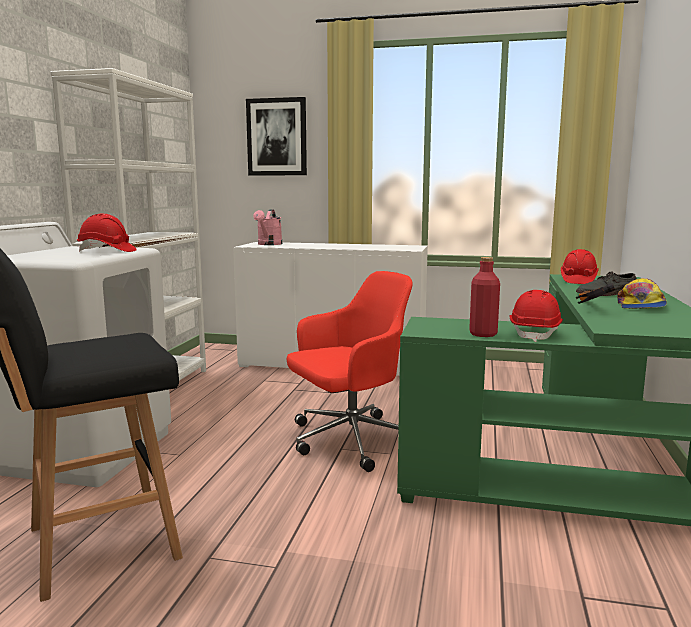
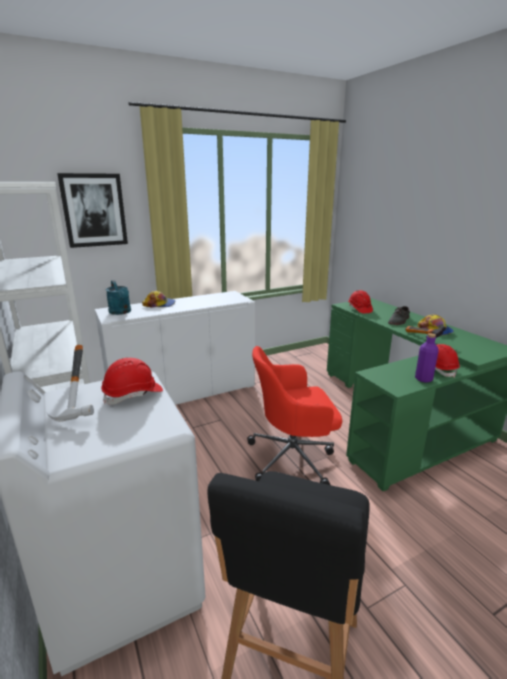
camera: 40 degrees left, 10 degrees up
(66, 249) = (84, 405): none -> hammer
(268, 244) = (121, 312): pink watering can -> turquoise watering can
(317, 244) = (159, 304): none -> cap
(350, 441) = (293, 458): red office chair -> red office chair turned 120 degrees counterclockwise
(483, 334) = (423, 379): red bottle -> purple bottle

